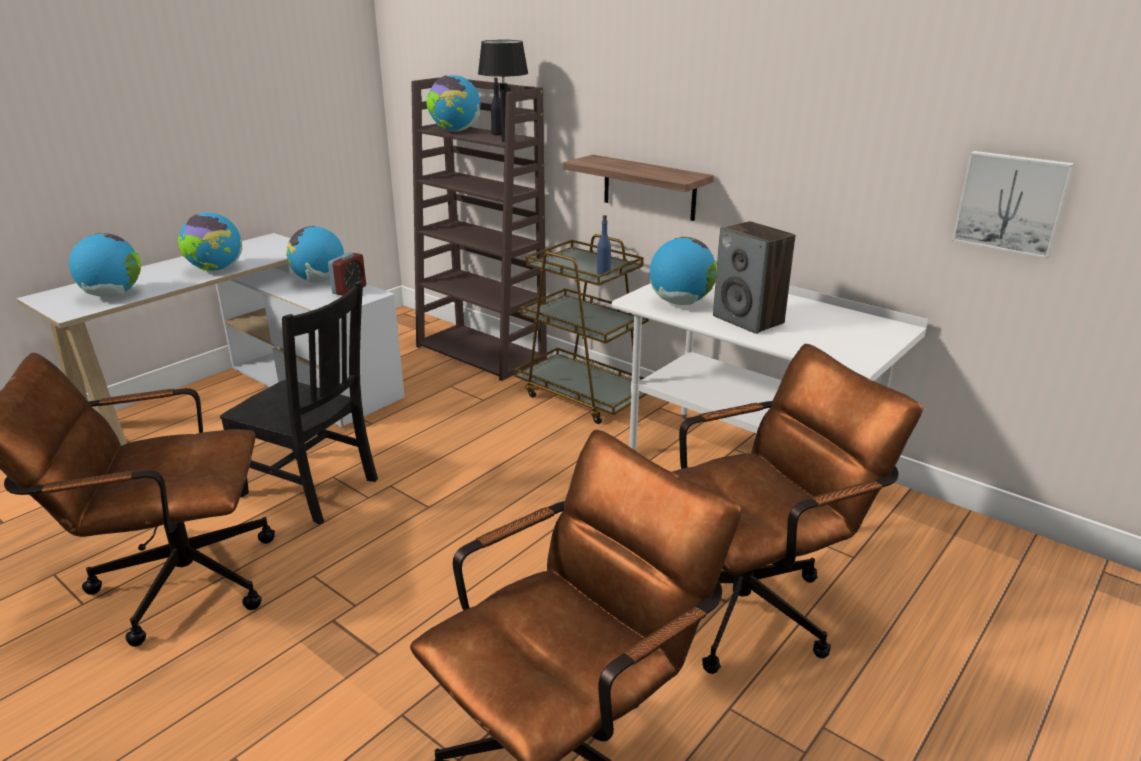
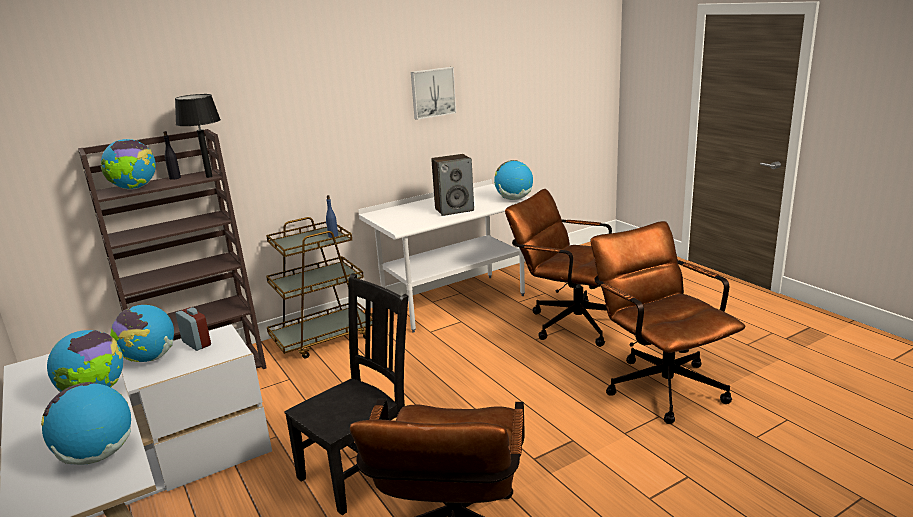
camera: 70 degrees left, 5 degrees down
(649, 187) = (318, 173): shelf -> none
(681, 303) = (416, 220): globe -> globe (514, 199)
(755, 603) = (569, 322): brown office chair -> brown office chair turned 45 degrees counterclockwise
(1011, 203) = (506, 112): picture -> picture (432, 92)

